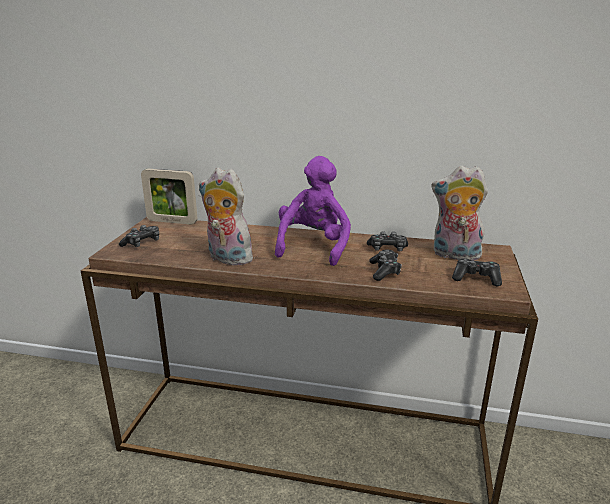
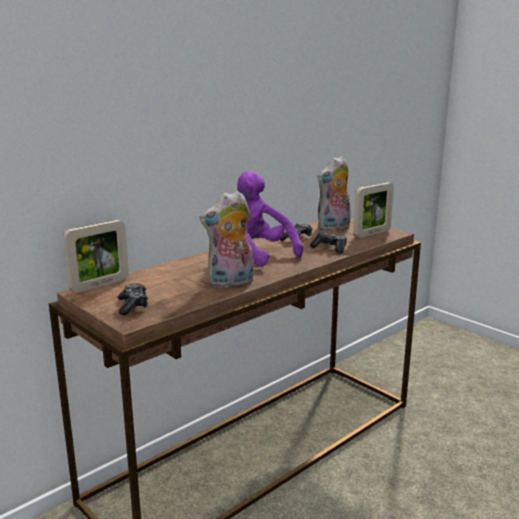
camera: 55 degrees left, 5 degrees down
(476, 278) = (372, 233): game controller -> picture frame

